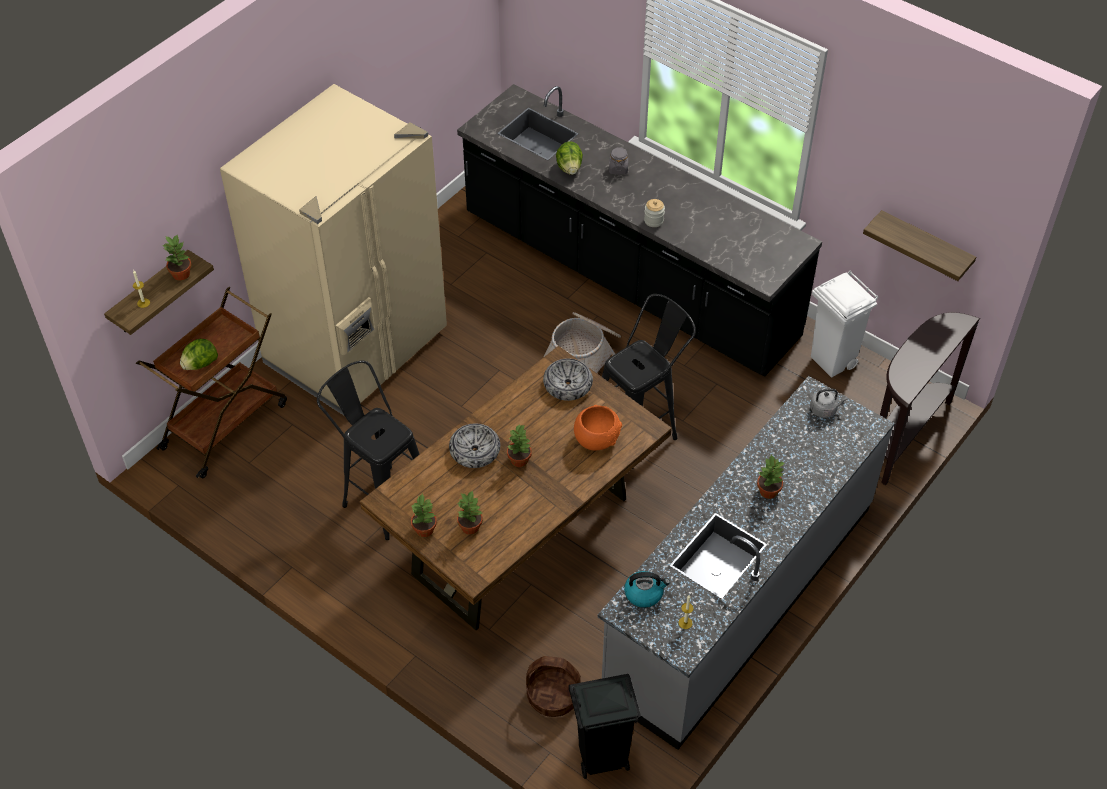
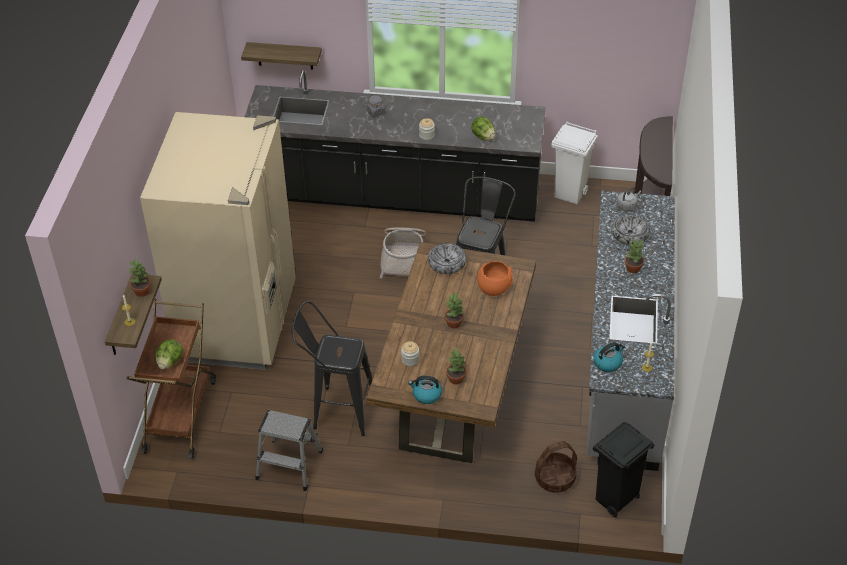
camera: 30 degrees left, 5 degrees down
(290, 533) = (289, 464): none -> grey step ladder
(424, 530) = (426, 395): potted plant -> kettle
(439, 480) = (410, 360): none -> jar
(475, 450) = (419, 330): bowl -> bowl (629, 234)
(569, 168) = (341, 124): lettuce -> lettuce (483, 137)
(924, 246) = (620, 81): shelf -> shelf (285, 55)

